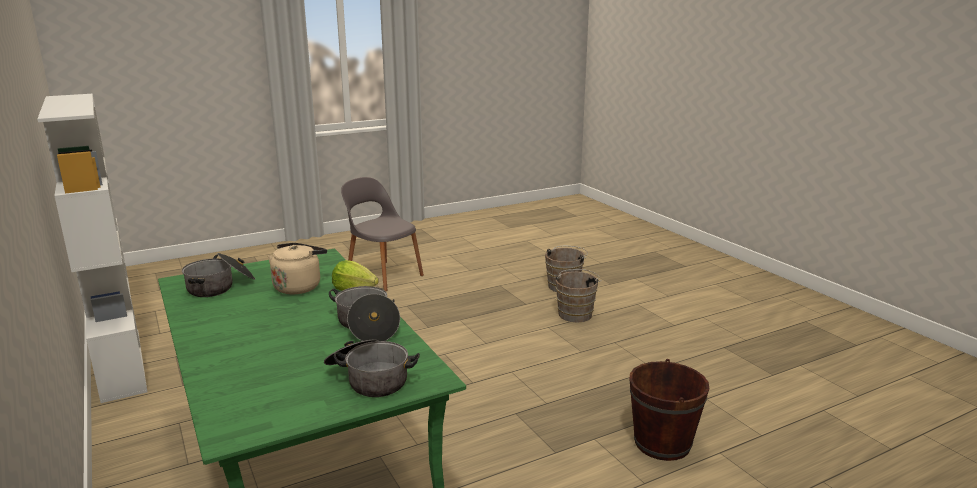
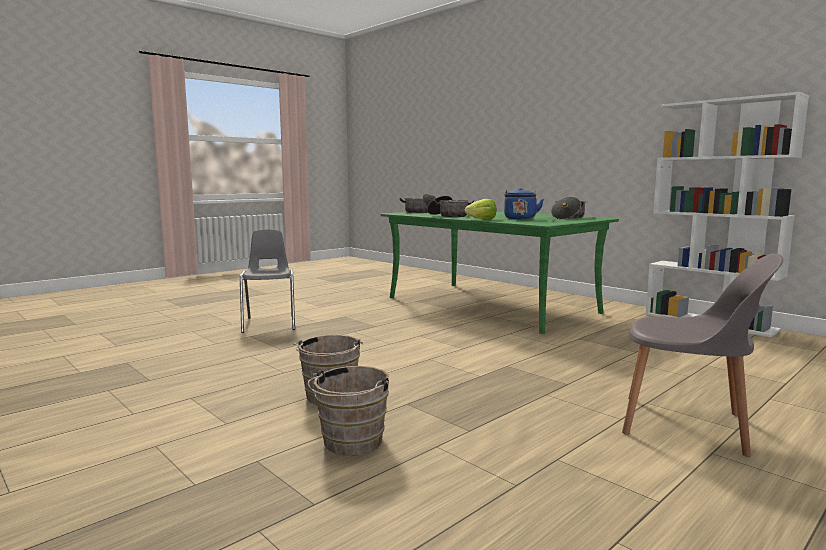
camera: 165 degrees right, 10 degrees down
(299, 286) = (520, 219): beige kettle -> blue kettle
(662, 443) = (270, 323): brown bucket -> grey chair

